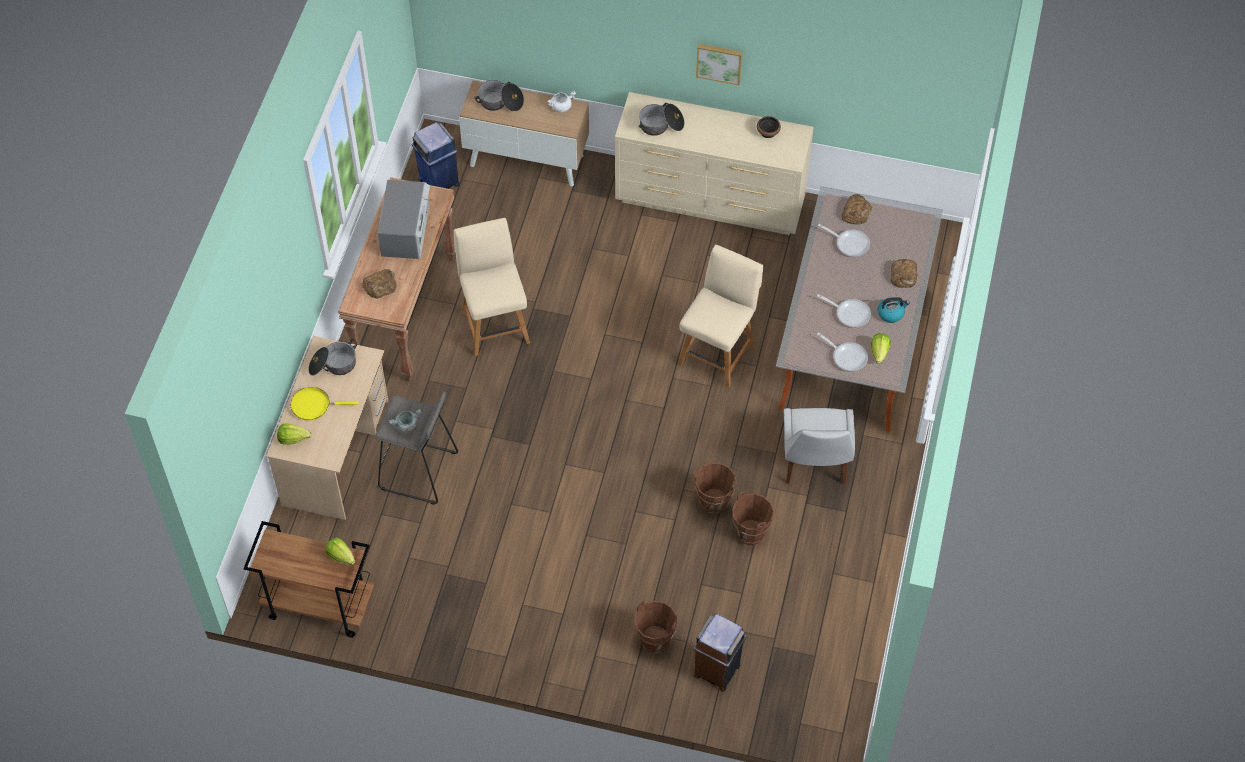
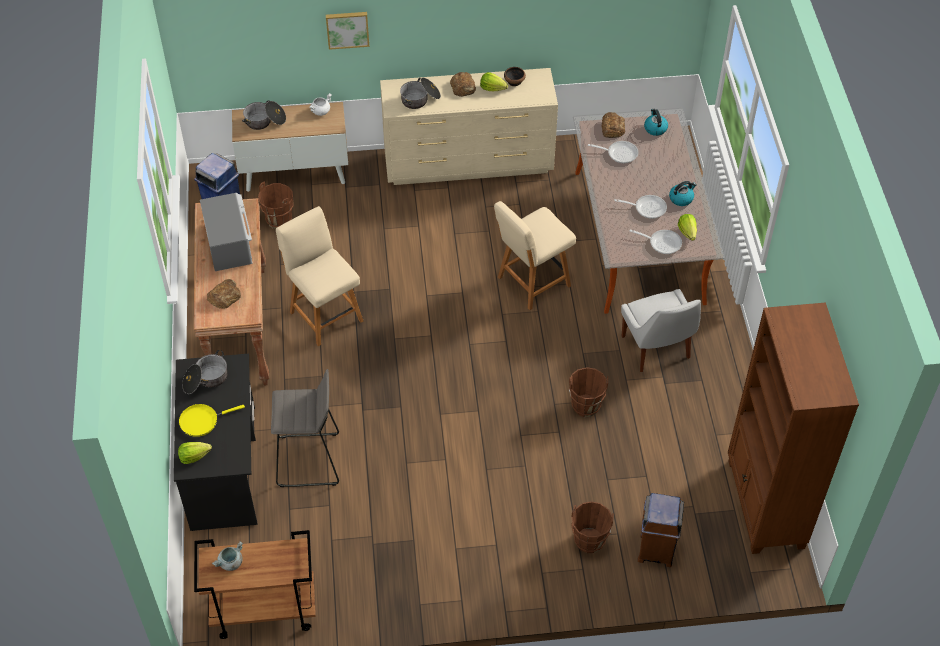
camera: 20 degrees left, 5 degrees down
(336, 453) = (224, 467): beige desk -> black desk
(341, 556) = (284, 550): lettuce -> lettuce (492, 88)
(407, 426) = (298, 413): grey cooking pot -> grey cooking pot (230, 563)
(718, 353) = (531, 283): beige chair -> beige chair turned 135 degrees counterclockwise
(719, 62) = (460, 27): picture -> picture (347, 29)
(751, 532) = (630, 422): brown bucket -> brown bucket (279, 220)
(848, 661) = (764, 505): none -> brown bookcase
(901, 225) = (655, 128): none -> kettle
(904, 276) = (677, 166): bread -> bread (463, 87)

